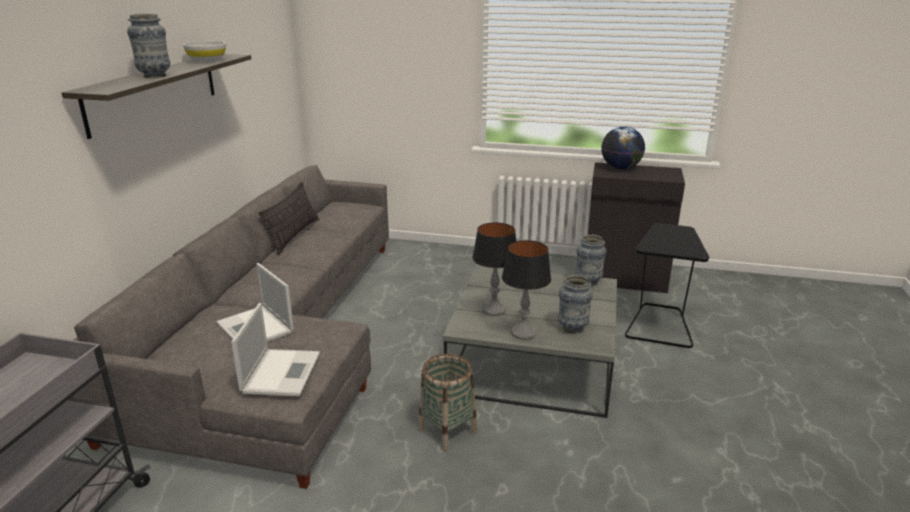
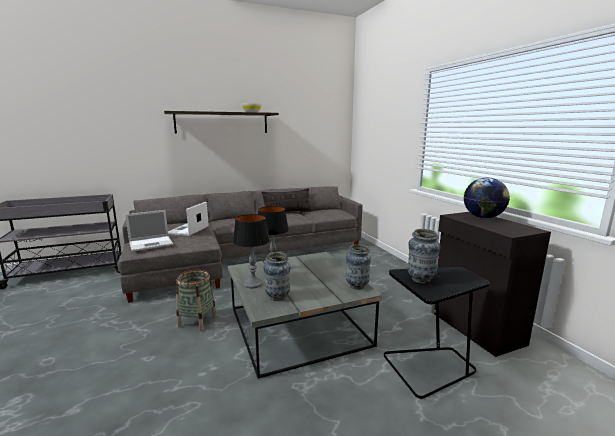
camera: 55 degrees right, 10 degrees down
(155, 76) = (207, 111): vase -> vase (421, 279)

